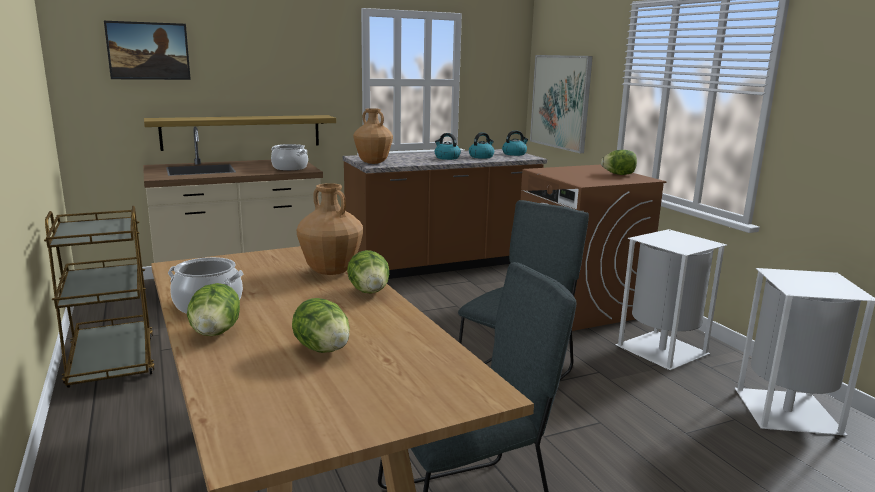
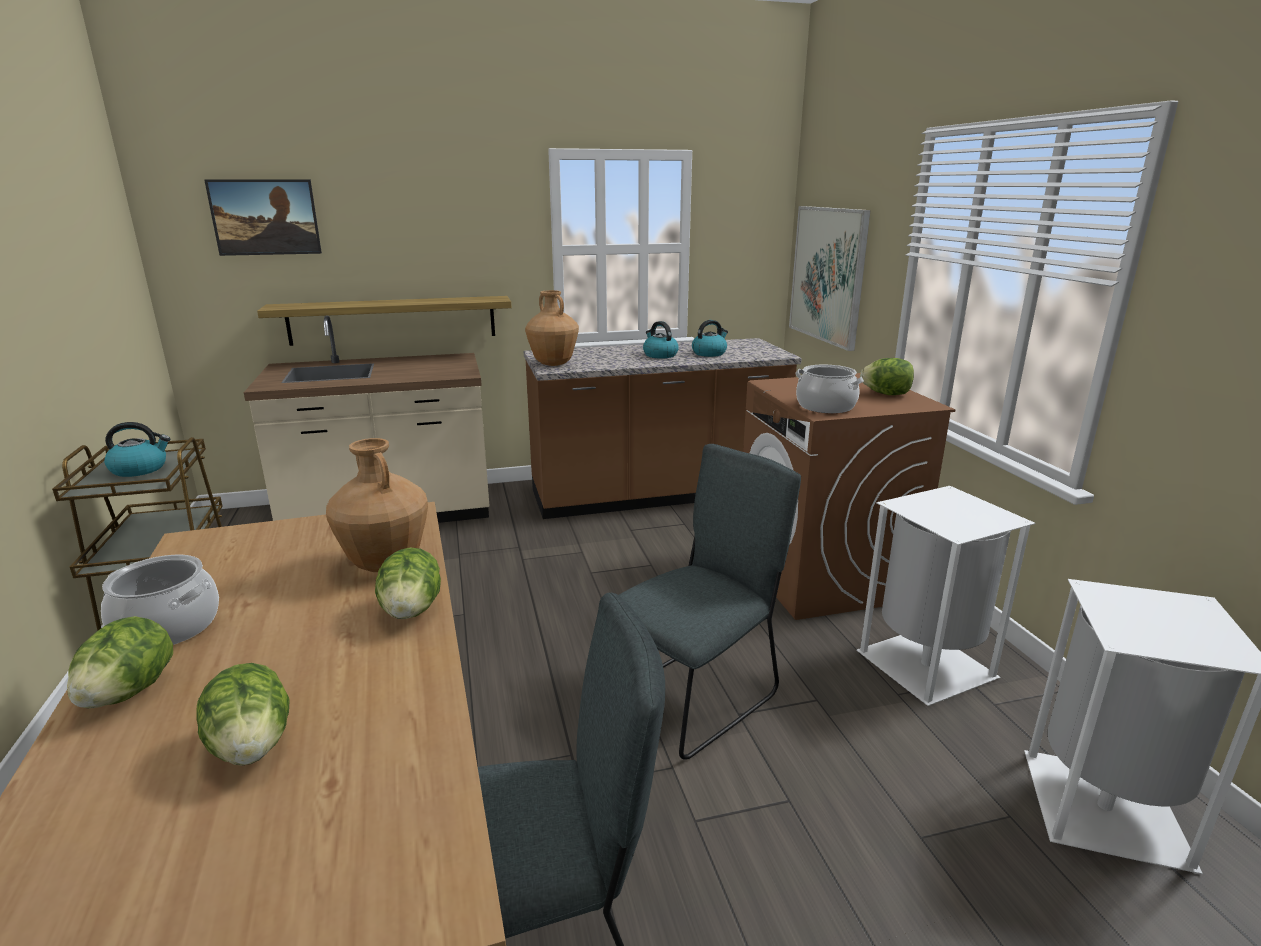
camera: 10 degrees right, 5 degrees up
(290, 168) = (443, 371): cooking pot -> cooking pot (826, 406)
(514, 154) = (759, 348): kettle -> kettle (140, 469)

